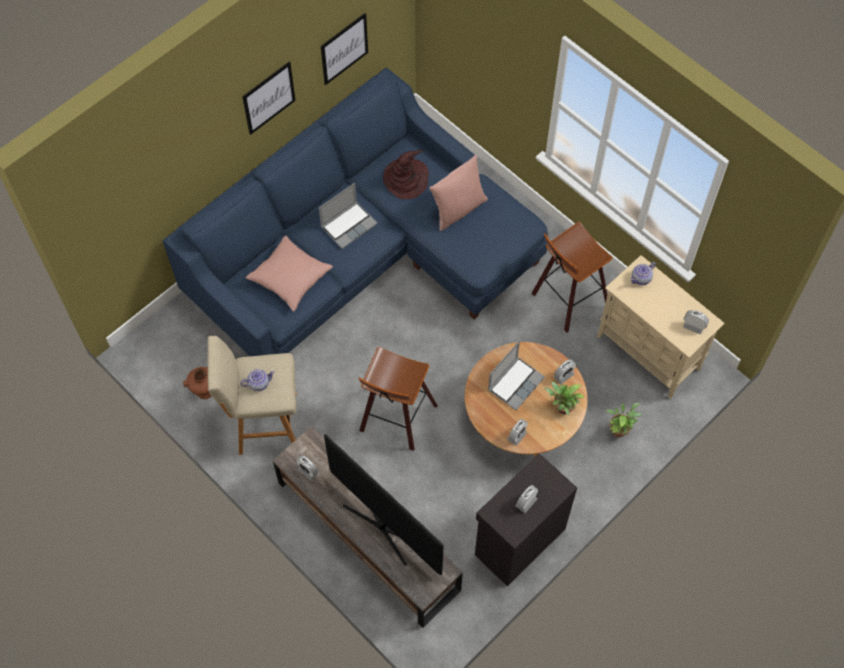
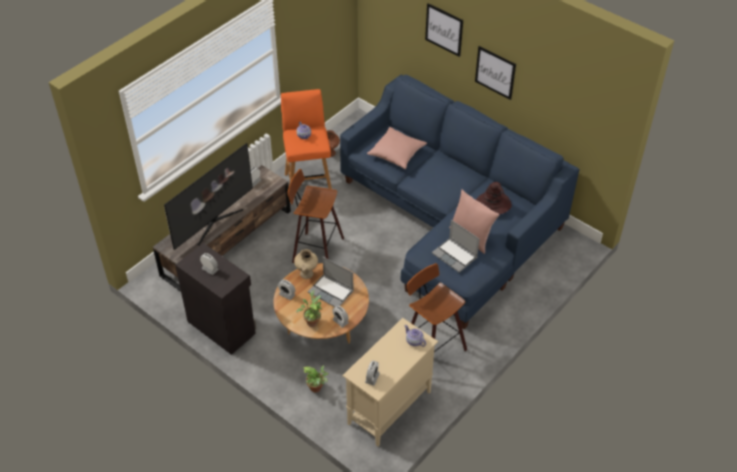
camera: 85 degrees right, 15 degrees down
(264, 423) = (308, 183): beige stool -> orange stool
(344, 49) = (556, 111): picture -> picture (444, 29)
(349, 225) = (446, 179): laptop -> laptop (455, 256)
(483, 410) = (307, 274): none -> beige vase

